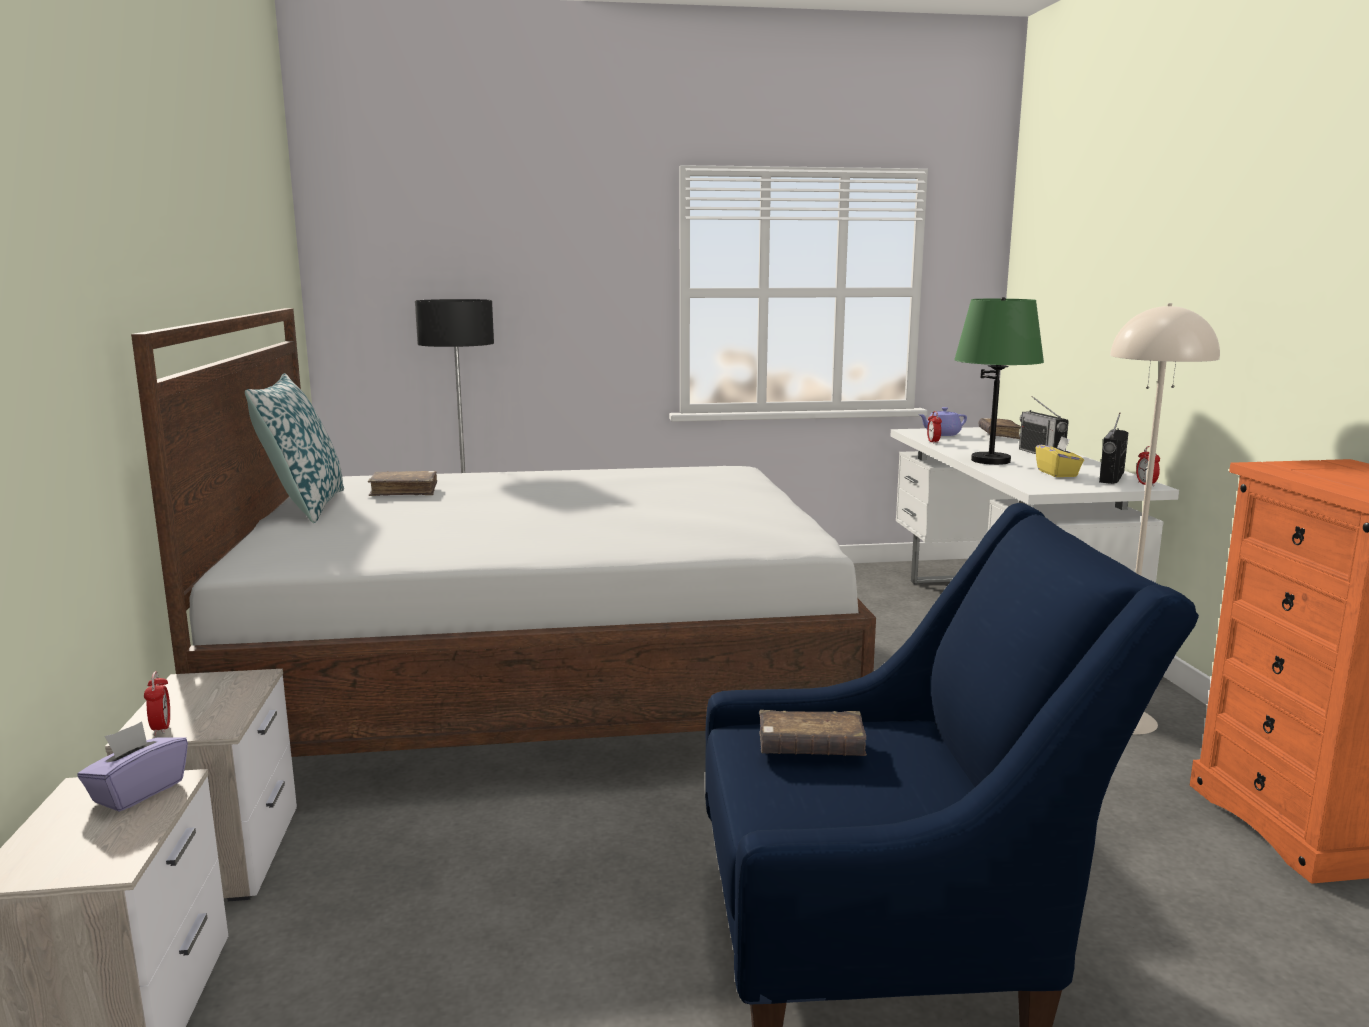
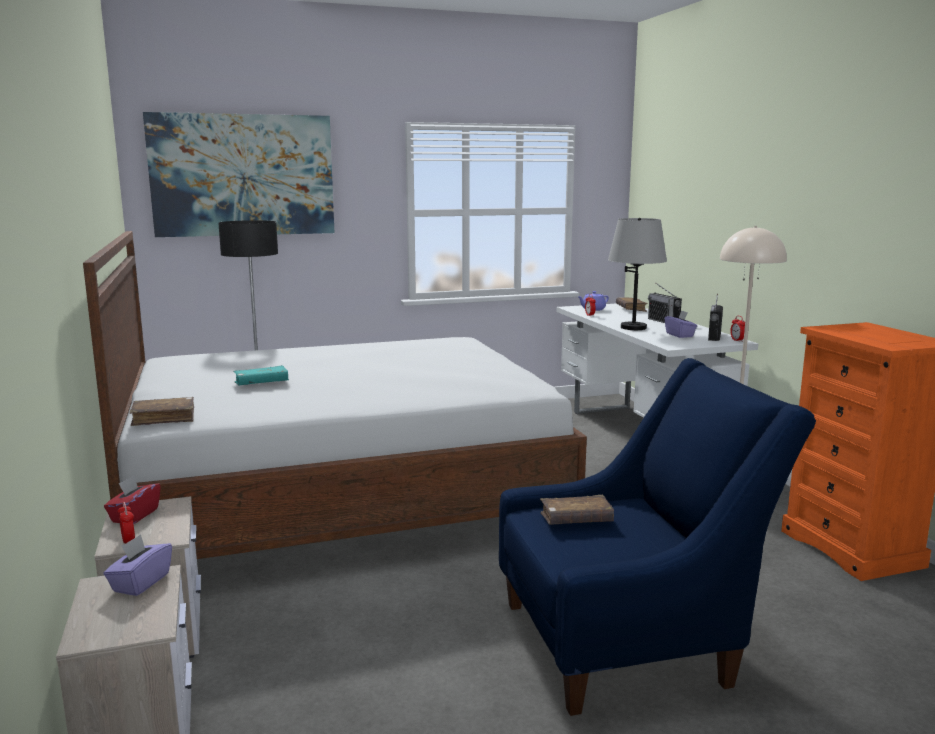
camera: 10 degrees left, 0 degrees up
(192, 691) = (134, 515): none -> red tissue box
(304, 507) = (163, 380): pillow -> none
(404, 491) = (232, 365): brown book -> brown book (164, 418)
(425, 517) = (261, 383): none -> turquoise book
(456, 239) = (243, 175): none -> picture
(991, 461) = (634, 327): green table lamp -> grey table lamp
(1057, 473) = (680, 335): yellow tissue box -> purple tissue box

